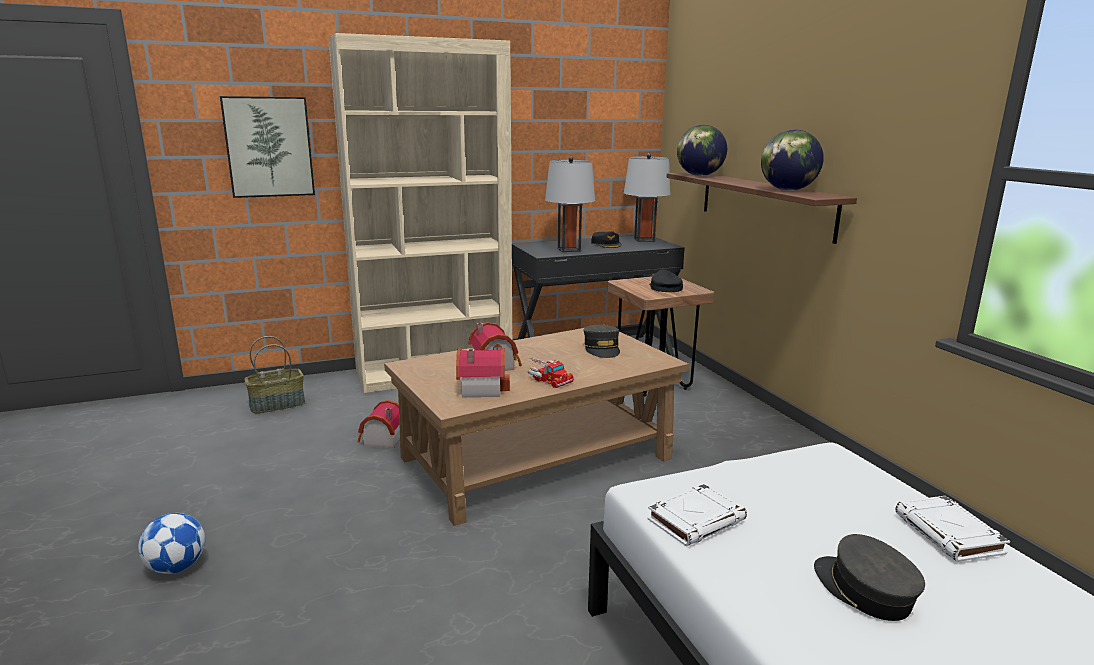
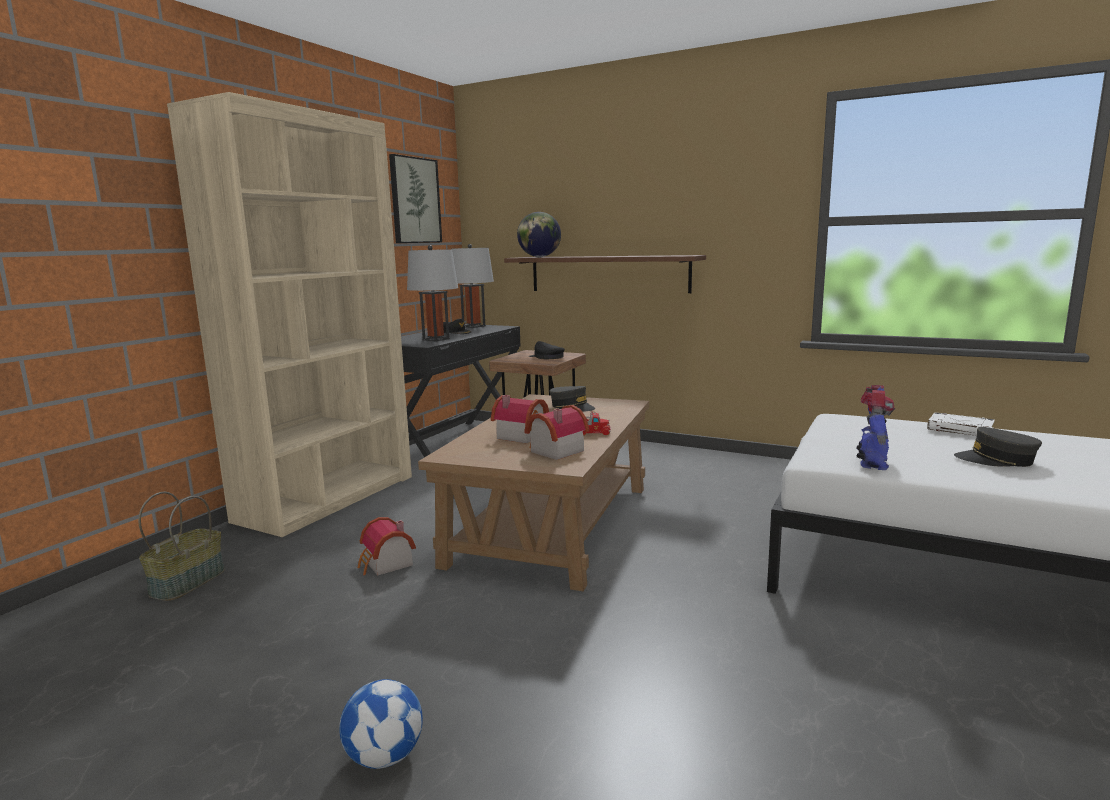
camera: 40 degrees left, 5 degrees down
(269, 147) = (98, 240): picture -> picture (414, 200)
(696, 520) = (871, 463): white book -> toy robot
(788, 190) = (649, 255): globe -> none

